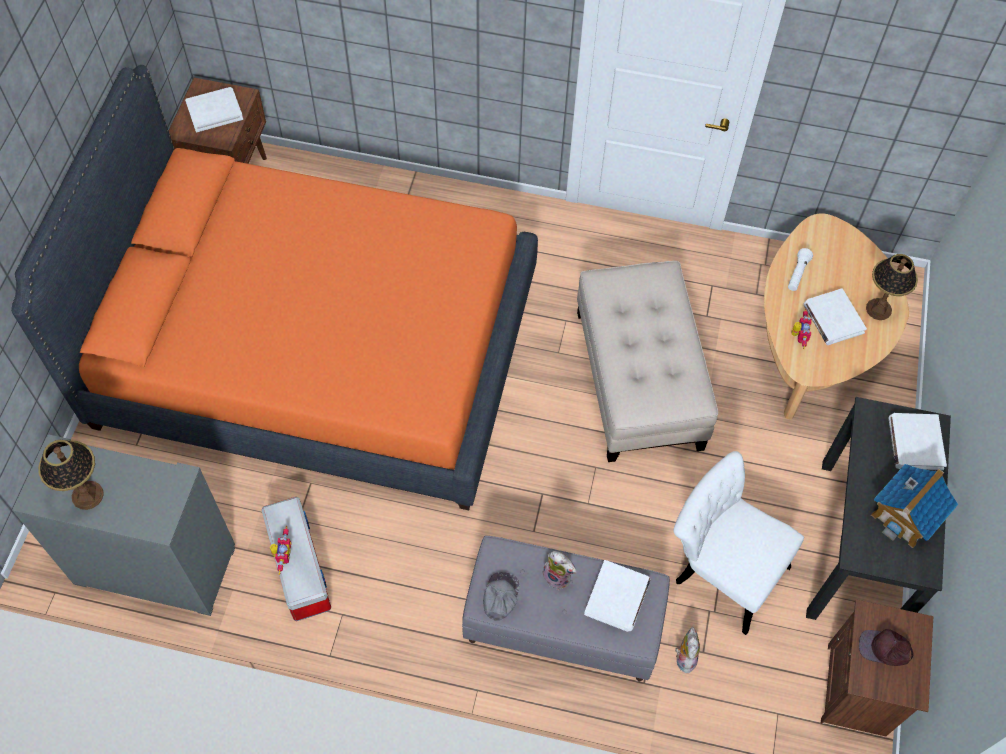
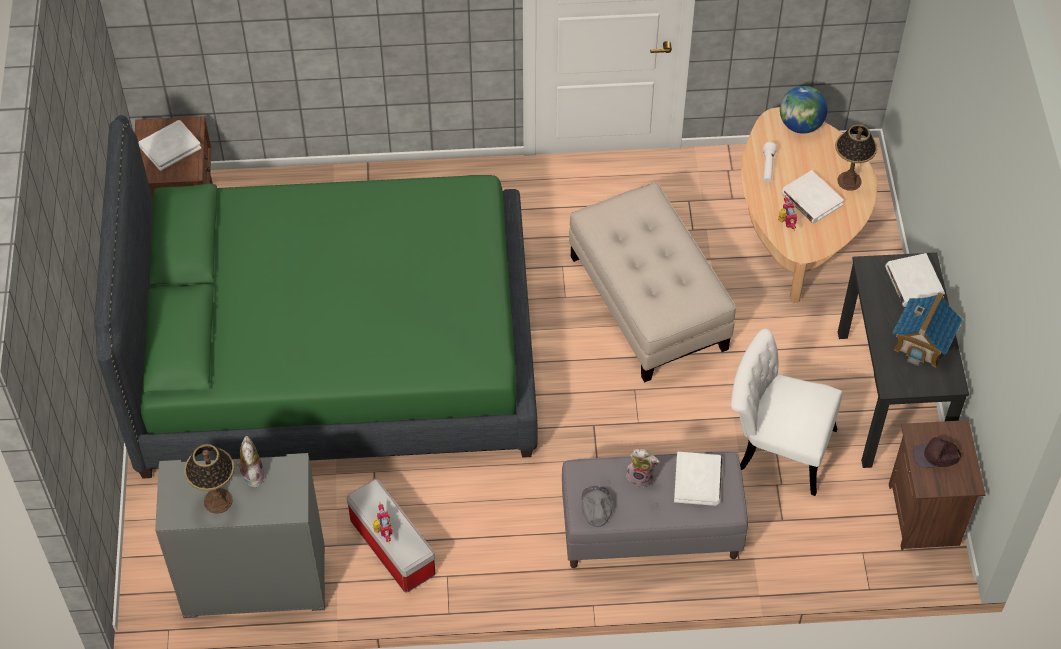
camera: 15 degrees left, 5 degrees down
(316, 351) = (334, 353): orange bed -> green bed
(684, 658) = (767, 529): plush toy -> plush toy (252, 474)
(845, 238) = (800, 125): none -> globe

